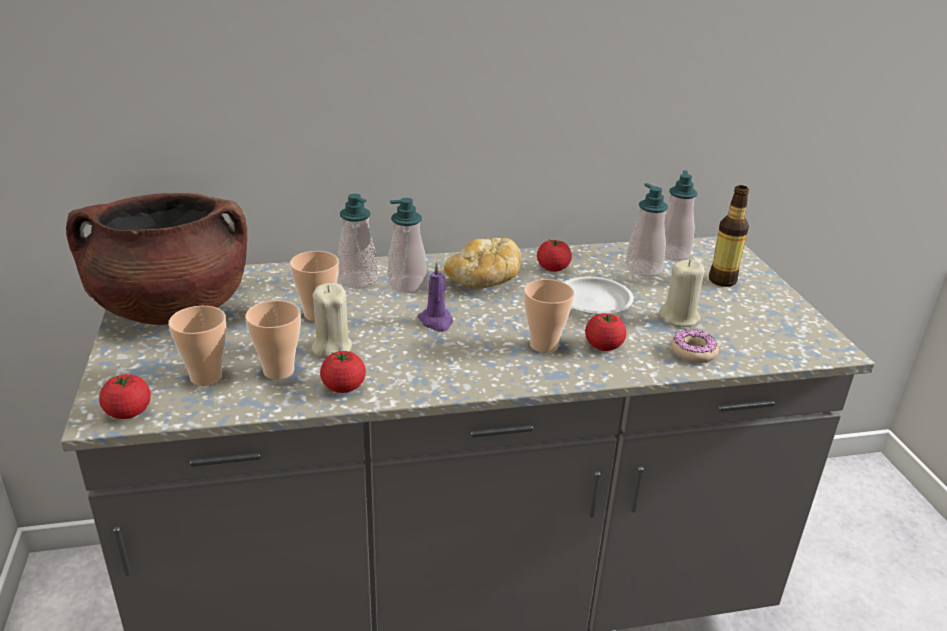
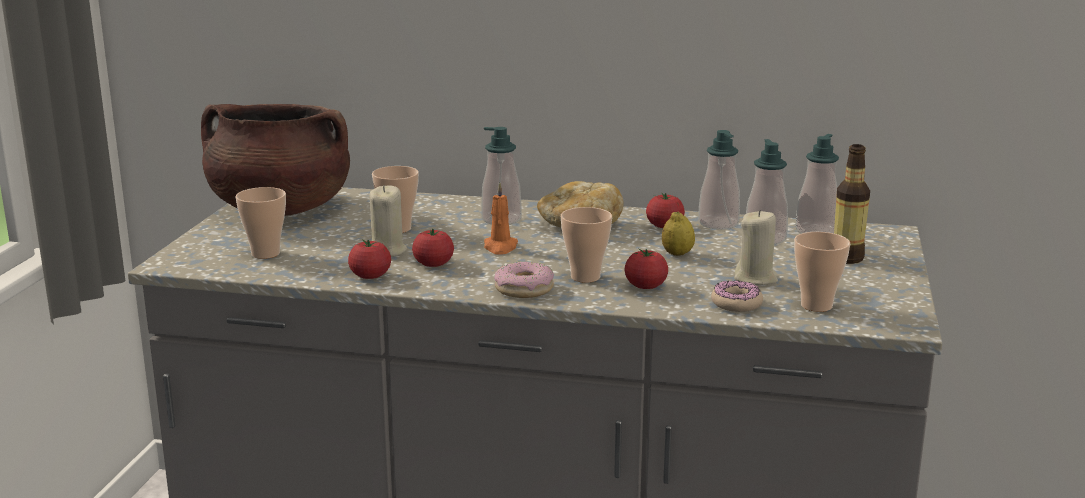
camera: 25 degrees right, 10 degrees down
(128, 412) = (188, 264): tomato -> tomato (433, 264)
(278, 371) = (327, 258): cup -> cup (816, 305)
(357, 280) = (458, 211): soap dispenser -> soap dispenser (718, 224)
(436, 321) = (500, 247): purple candle -> orange candle
(505, 373) = (524, 289): none -> donut
(593, 300) = (677, 254): white plate -> lemon

